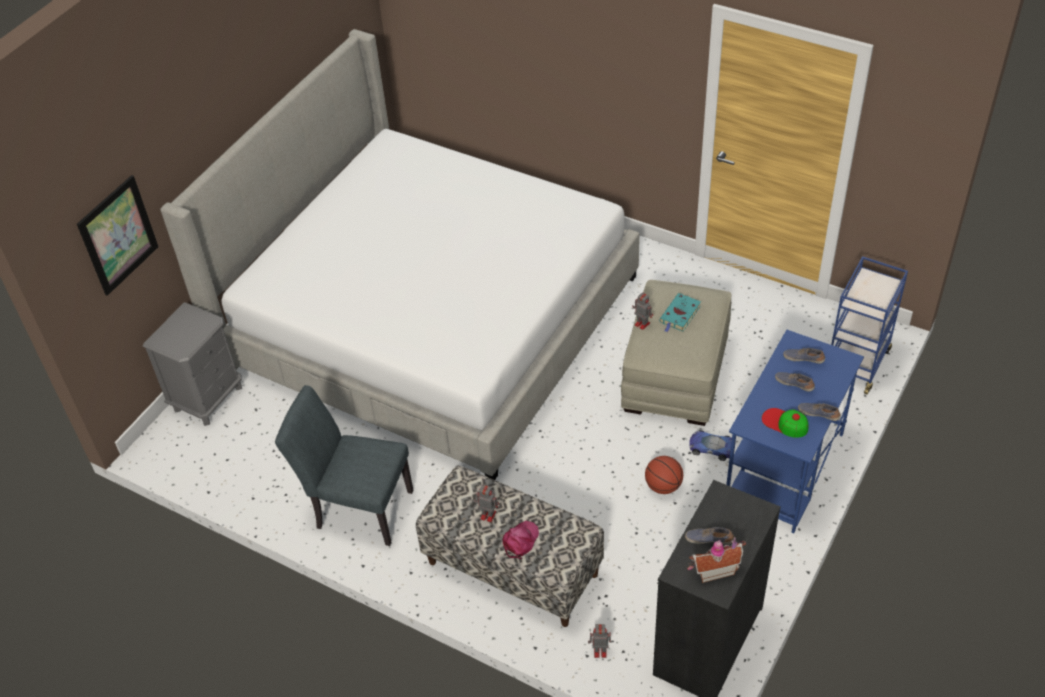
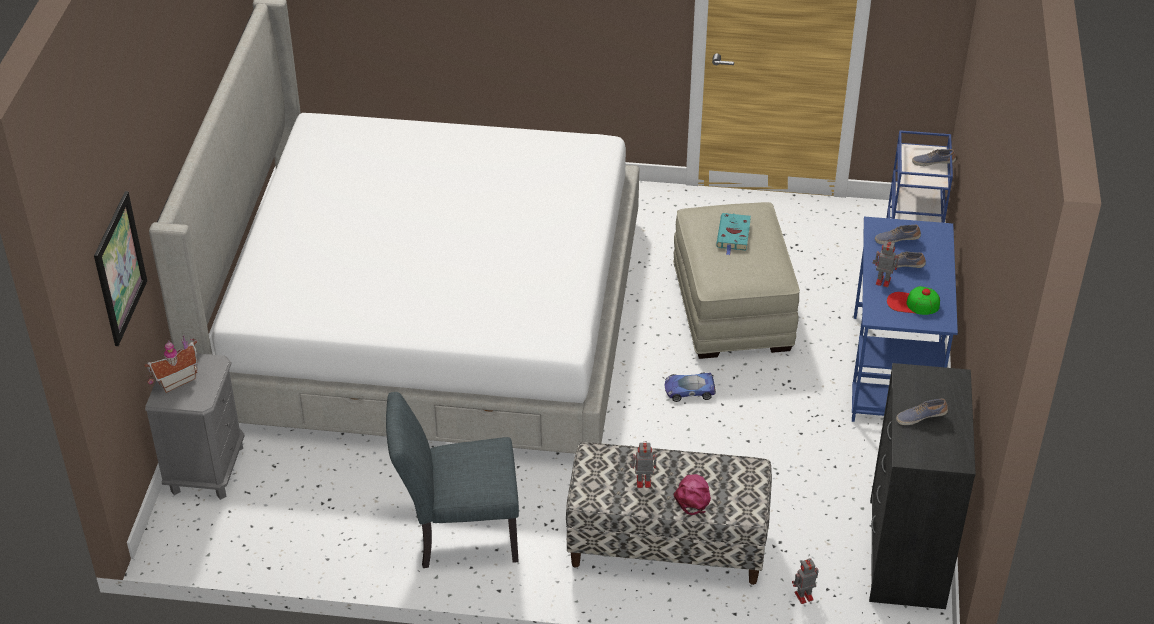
camera: 25 degrees left, 5 degrees down
(641, 323) = (698, 253): toy robot -> toy robot (882, 281)
(663, 486) = (780, 420): basketball -> none
(710, 447) = (808, 370): toy car -> toy car (689, 390)
(713, 570) = (941, 443): toy house -> toy house (175, 380)
(818, 414) = (940, 287): shoe -> shoe (933, 163)

